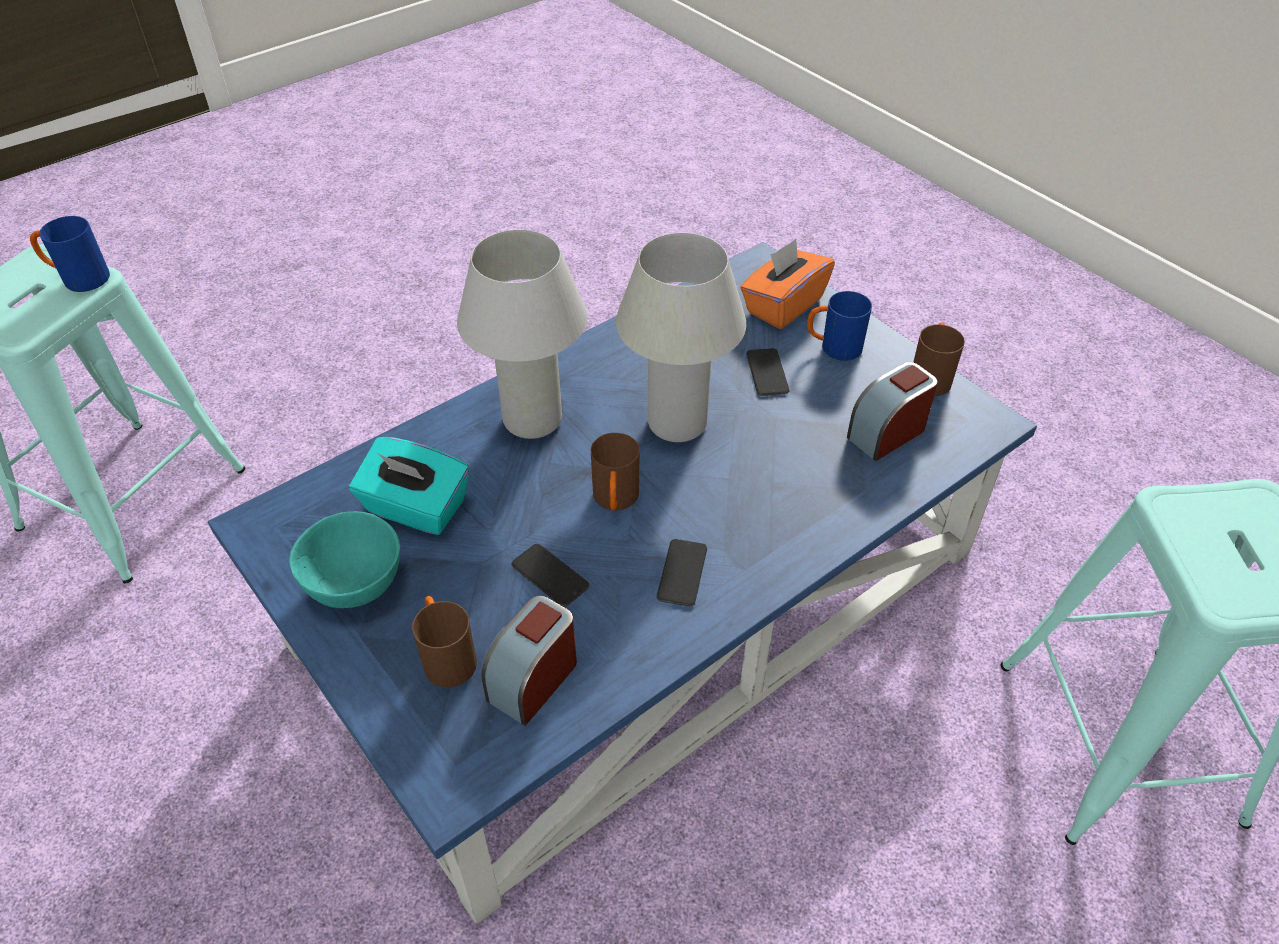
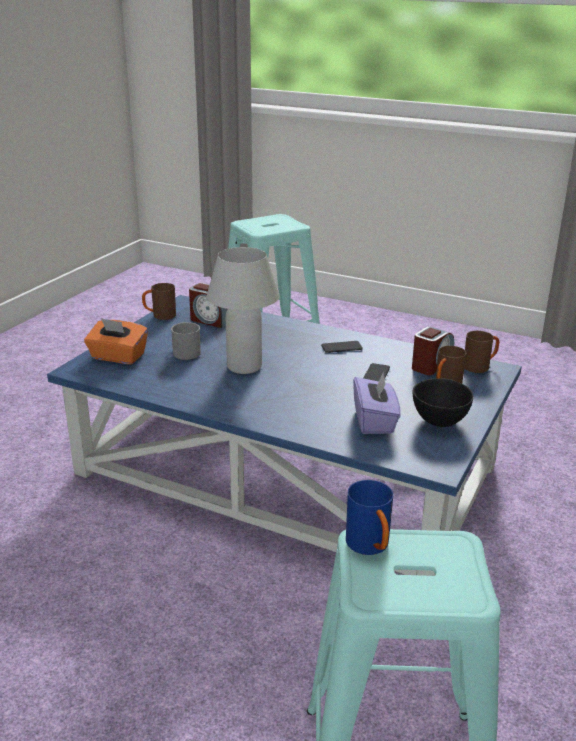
camera: 115 degrees left, 20 degrees down
(357, 588) = (439, 420): turquoise bowl -> black bowl
(415, 508) = (374, 421): turquoise tissue box -> purple tissue box
(532, 420) = (276, 406): white table lamp -> none
(533, 679) = (431, 365): alarm clock -> alarm clock turned 60 degrees counterclockwise
(615, 501) = (314, 370): brown mug -> brown mug (480, 366)
(767, 373) = (184, 352): phone -> grey mug
(833, 348) = (151, 339): blue mug -> none

